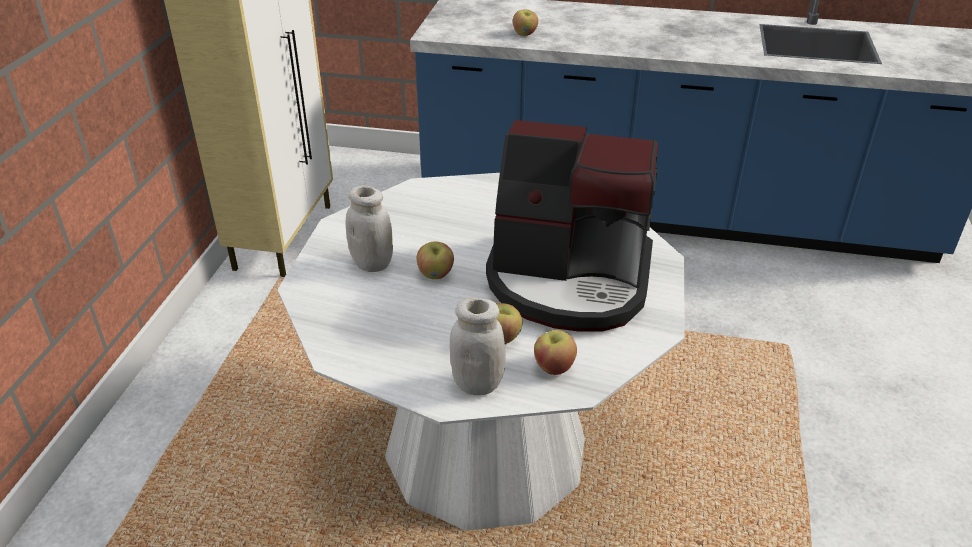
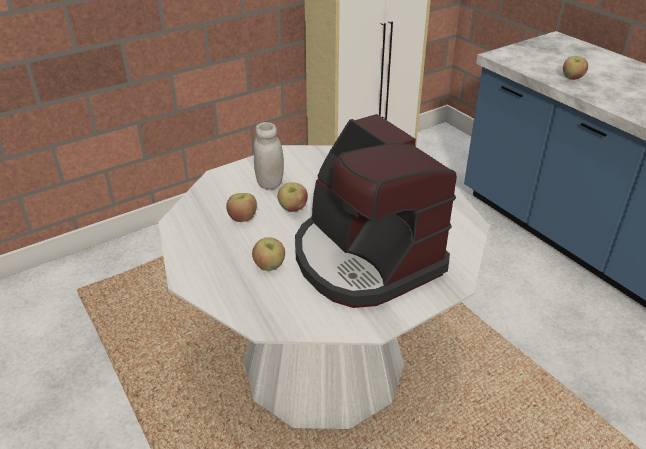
camera: 45 degrees right, 0 degrees up
(477, 384) = (216, 282): white jar -> none
(553, 366) = (271, 302): apple -> apple (242, 218)

